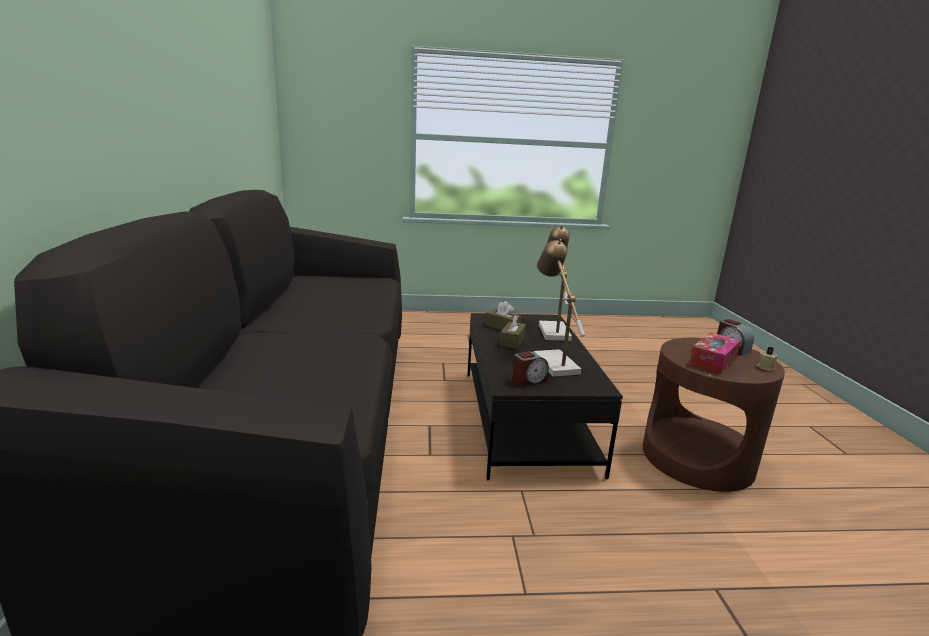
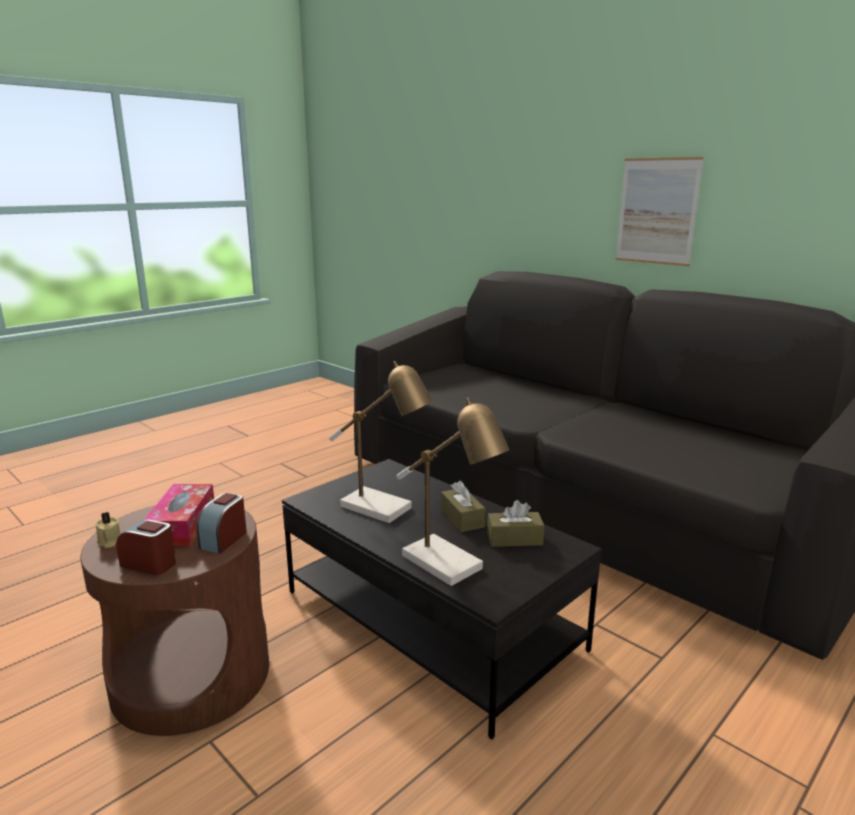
camera: 140 degrees right, 0 degrees up
(156, 117) = (657, 211): none -> picture
(529, 380) = (378, 480): alarm clock -> alarm clock (224, 539)

